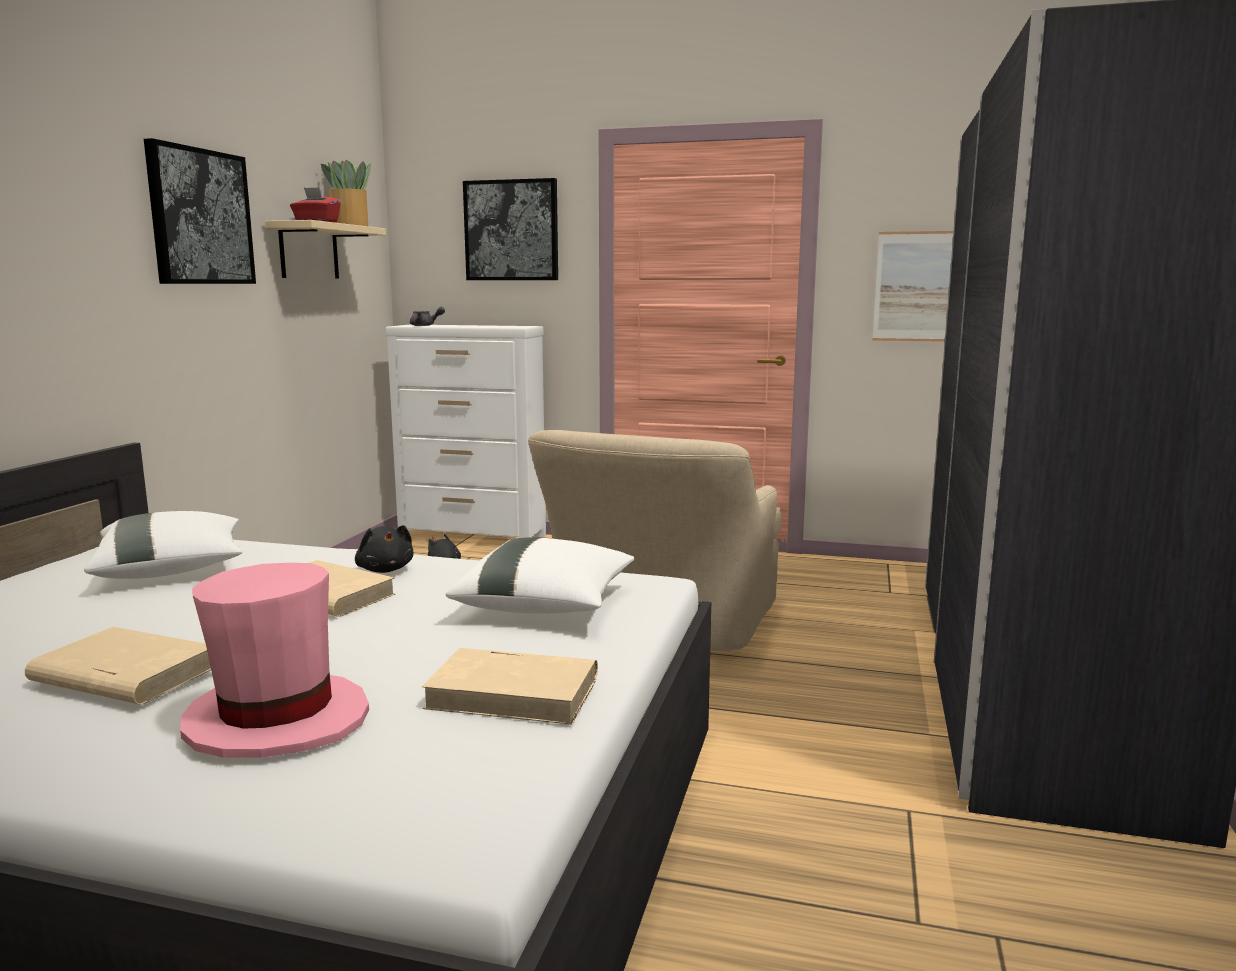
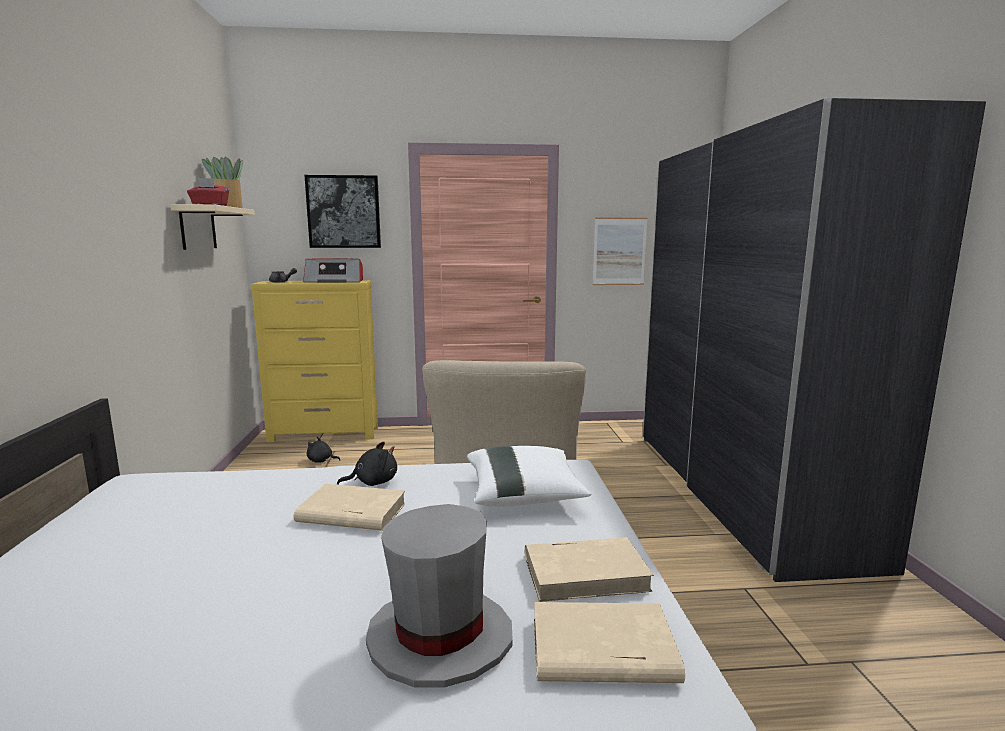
camera: 20 degrees left, 0 degrees up
(123, 674) = (260, 623): beige book -> beige book (601, 651)
(171, 570) = (188, 508): white pillow -> none
(200, 217) = (129, 202): picture -> none
(277, 720) = (440, 638): pink hat -> grey hat
(385, 570) = (373, 482): black plush toy -> black plush toy turned 60 degrees counterclockwise
(473, 537) = (325, 434): white dresser -> yellow dresser
(492, 326) = (335, 281): none -> radio

